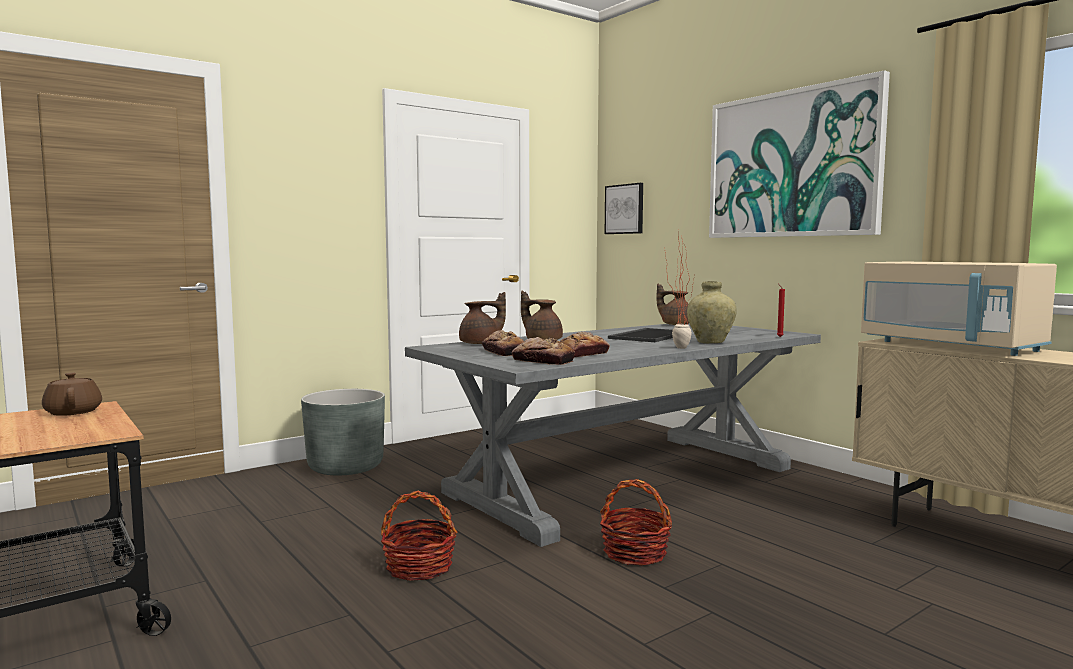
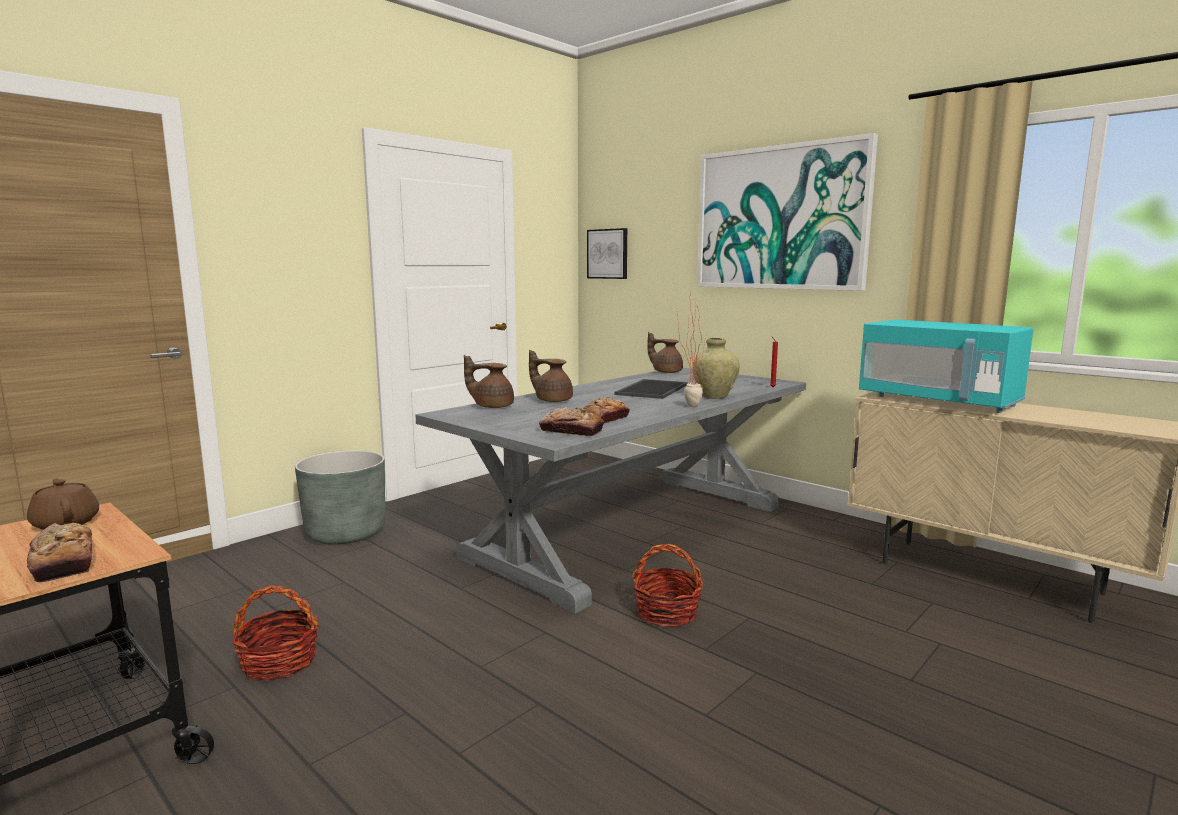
camera: 10 degrees left, 5 degrees up
(419, 567) = (460, 648): basket -> basket (279, 662)
(480, 343) = (492, 406): brown teapot -> brown teapot turned 150 degrees counterclockwise
(504, 352) = (524, 419): bread -> bread (63, 562)
(950, 346) = (938, 401): beige microwave -> turquoise microwave

